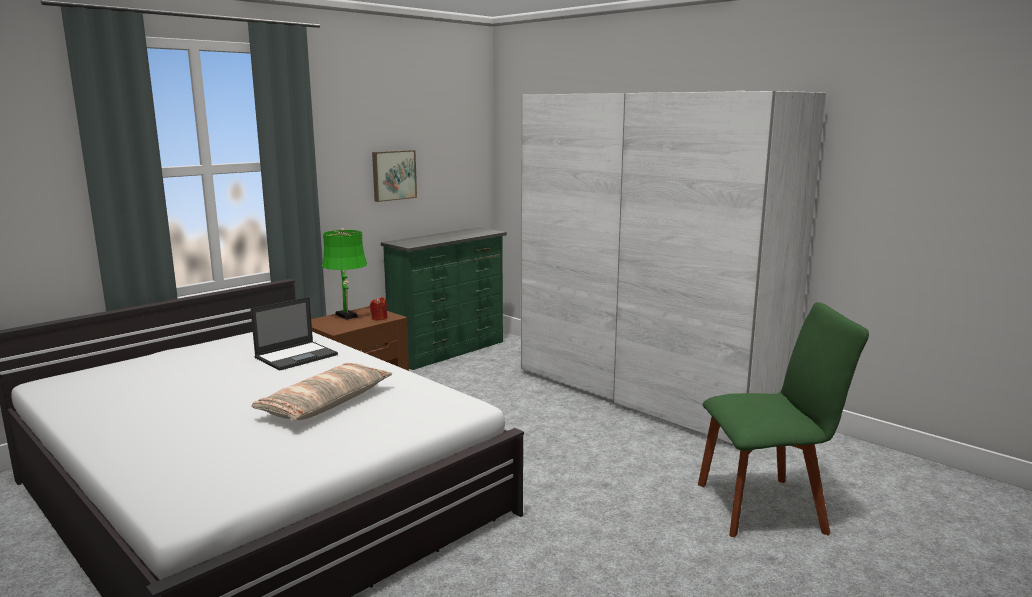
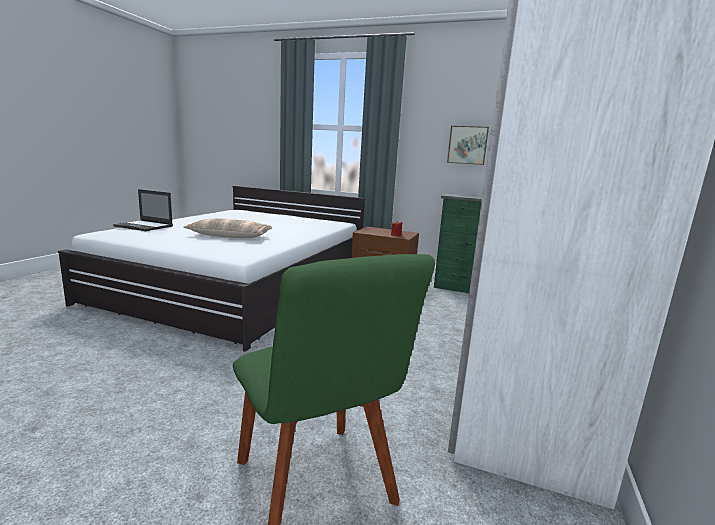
camera: 65 degrees right, 0 degrees up
(297, 356) = (299, 227): laptop -> laptop (144, 226)
(347, 316) = (389, 231): green table lamp -> none

